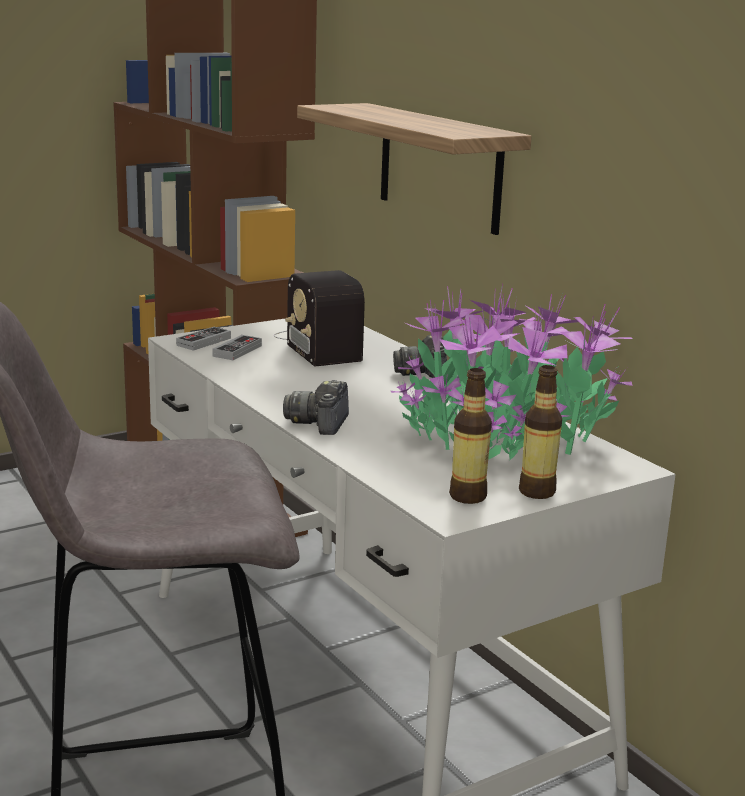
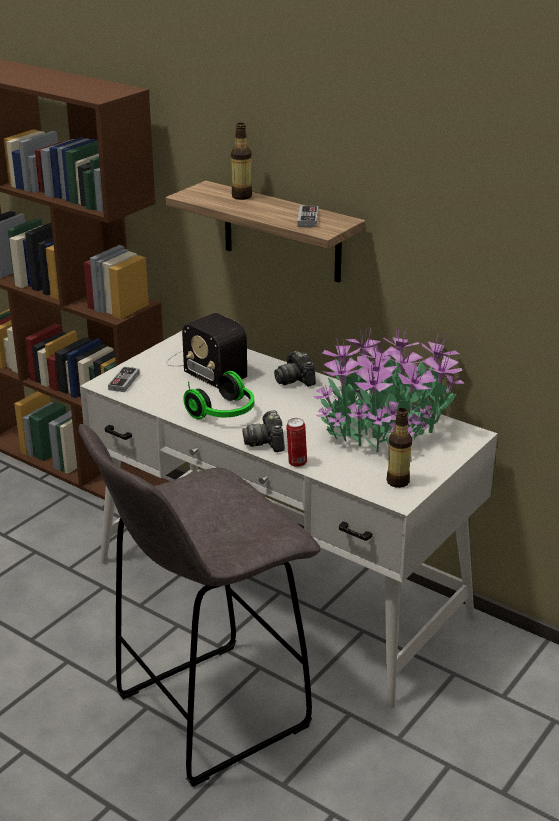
camera: 20 degrees left, 10 degrees up
(237, 351) = (155, 385): game controller -> game controller (307, 219)
(296, 388) = (224, 413): none -> headphones
(339, 450) = (296, 463): none -> can
(536, 492) = (432, 468): bottle -> bottle (241, 196)

